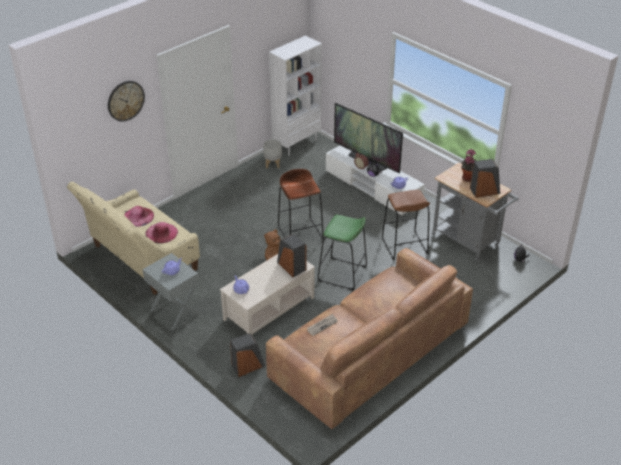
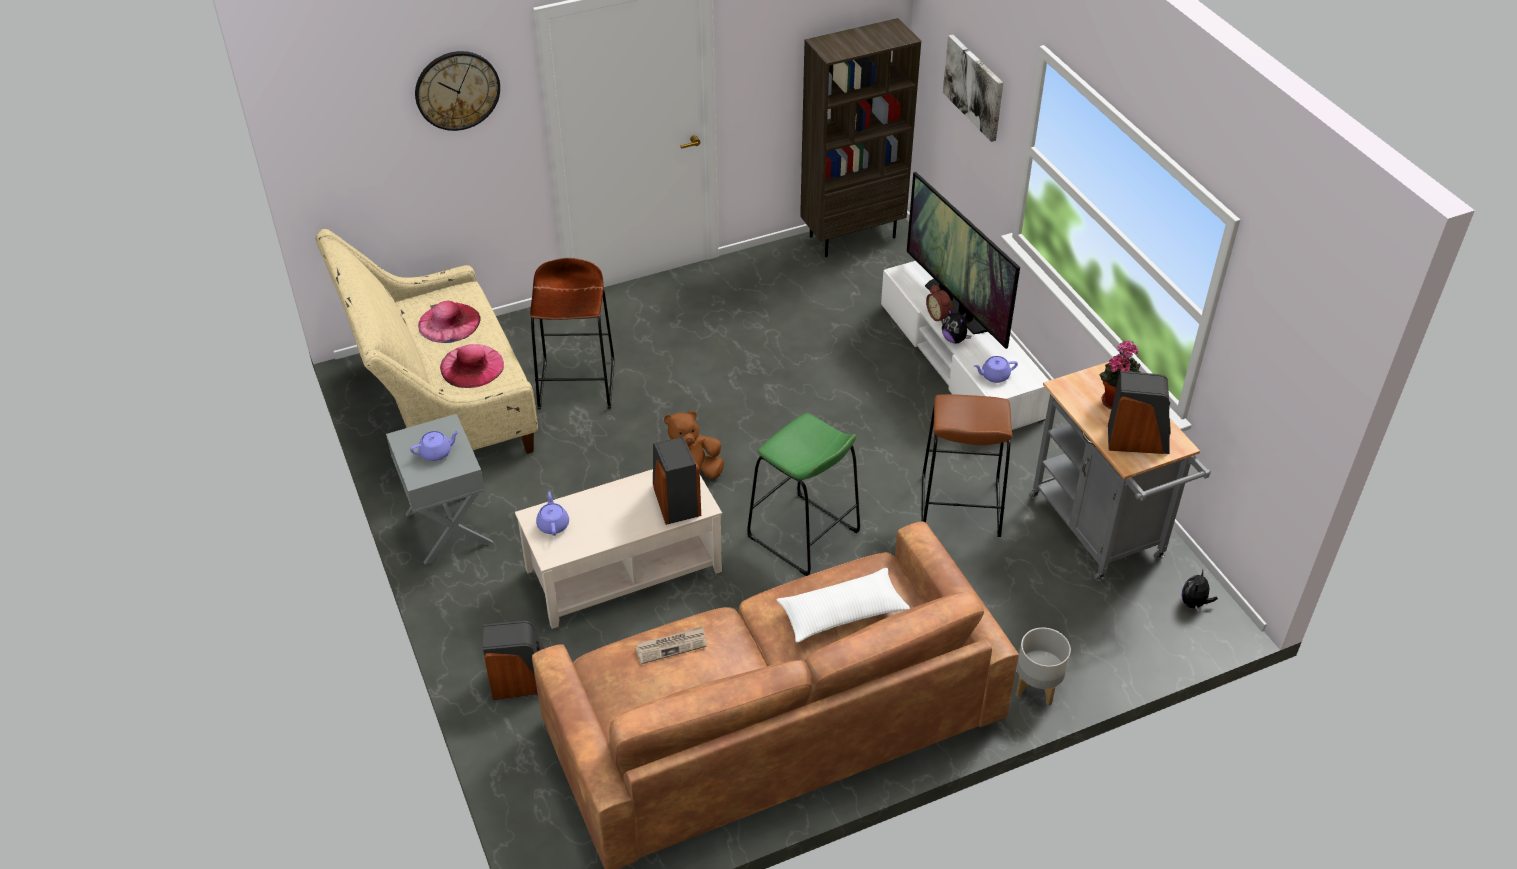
camera: 20 degrees right, 5 degrees up
(273, 164) = (785, 268): grey planter -> grey planter (1037, 687)
(296, 144) = (852, 236): white bookcase -> brown bookcase
(300, 232) = (766, 424): brown stool -> brown stool (577, 384)
(354, 59) = (974, 87): none -> picture
(388, 294) = (842, 613): none -> white pillow

